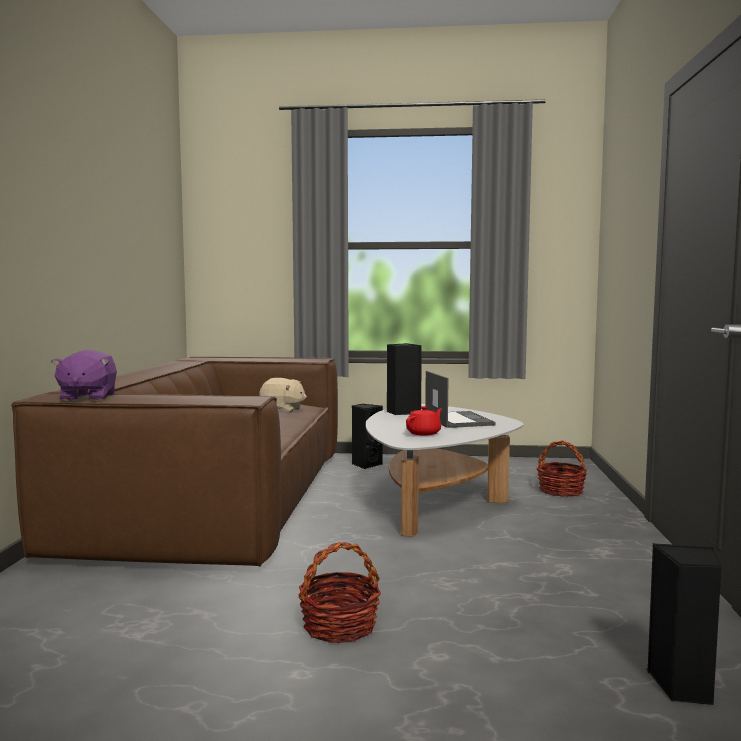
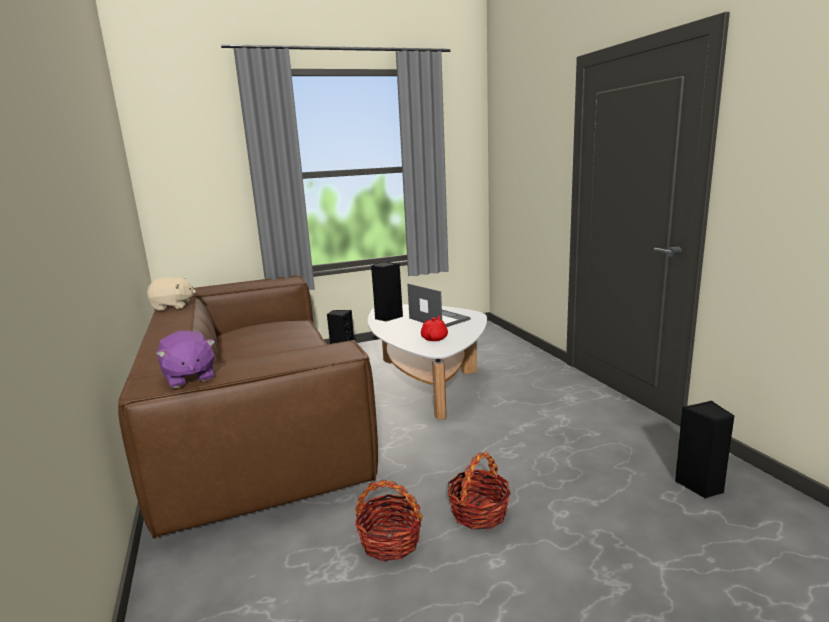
camera: 25 degrees left, 10 degrees up
(282, 410) = (284, 331): beige plush toy -> beige plush toy (173, 307)
(560, 491) = (499, 353): basket -> basket (390, 541)

